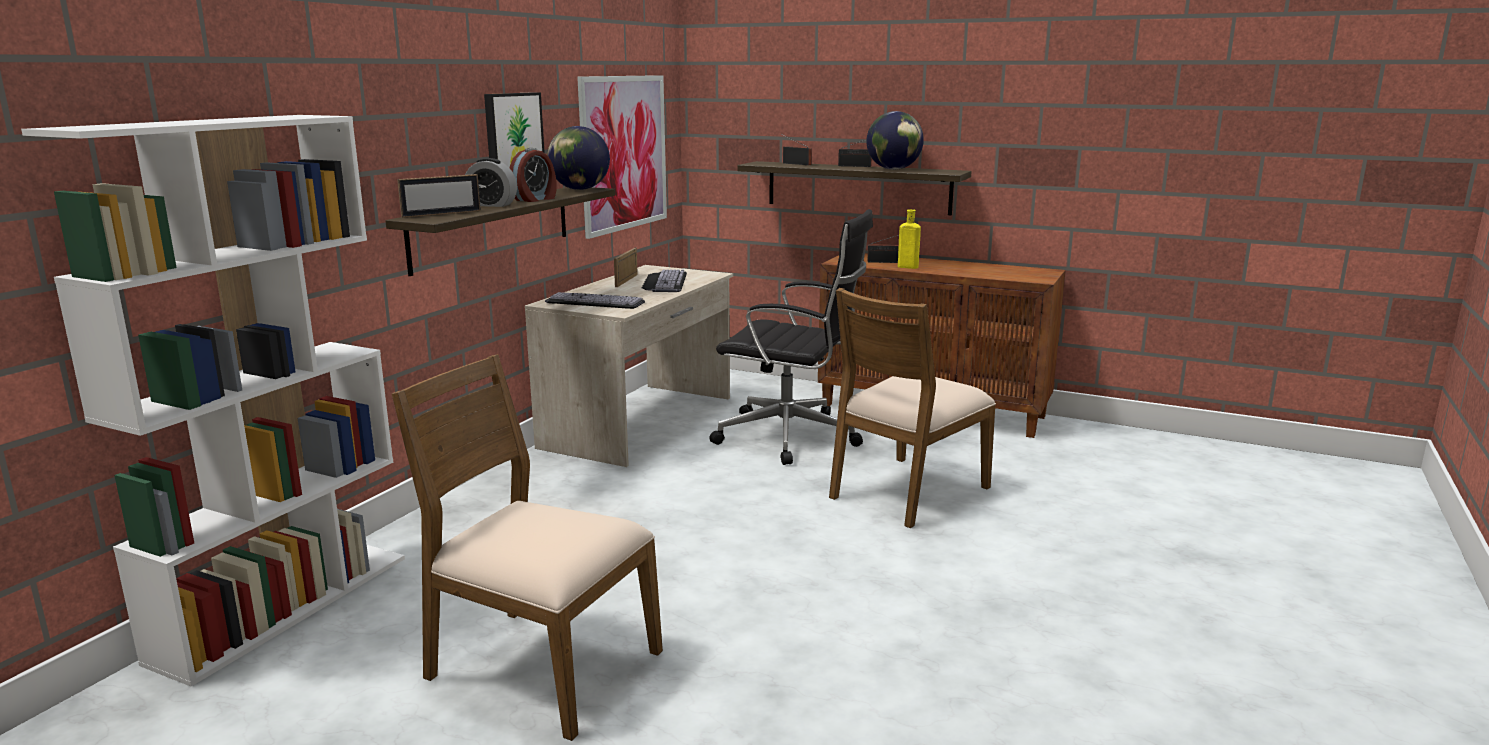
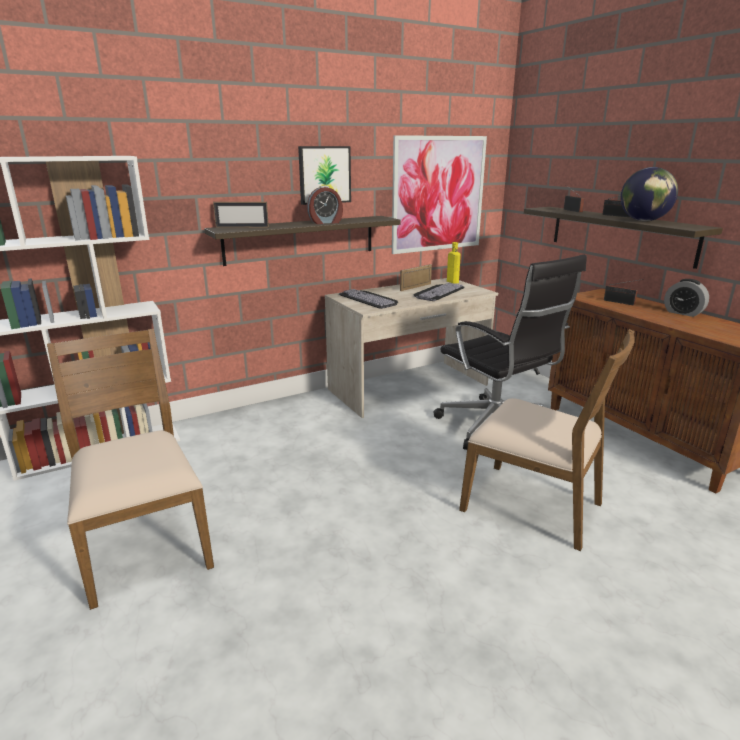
camera: 35 degrees right, 5 degrees up
(491, 205) = (288, 224): alarm clock -> alarm clock (683, 313)
(580, 189) = (376, 218): globe -> none
(906, 267) = (631, 310): yellow bottle -> yellow bottle (452, 281)
(906, 491) = (533, 505): brown chair -> brown chair turned 135 degrees counterclockwise

